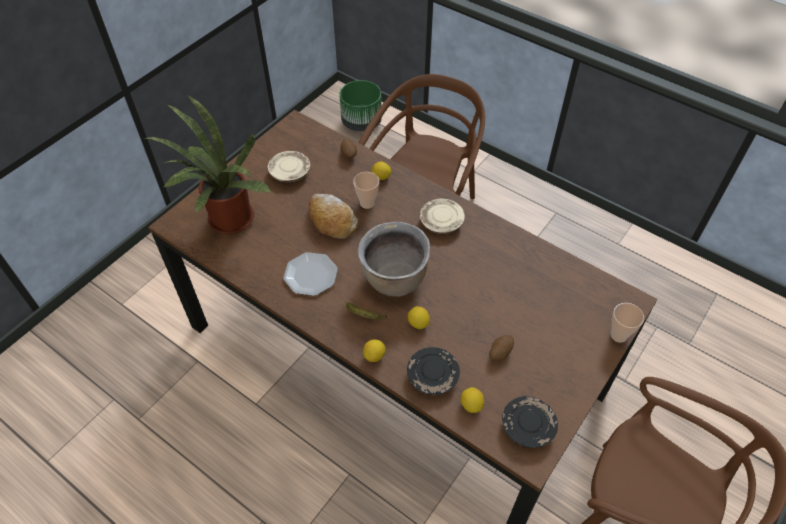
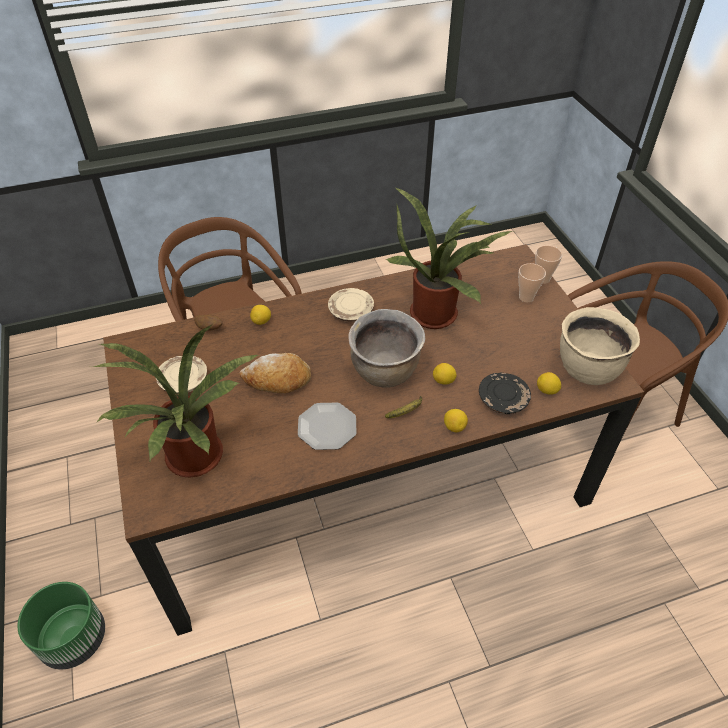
camera: 55 degrees left, 5 degrees down
(362, 122) = (84, 349): green planter -> green planter (74, 638)
(367, 203) = (282, 346): cup -> cup (526, 297)
(494, 278) = (437, 312): none -> potted plant
(499, 353) = (510, 348): potato -> none
(527, 426) = (587, 369): black plate -> beige cooking pot

